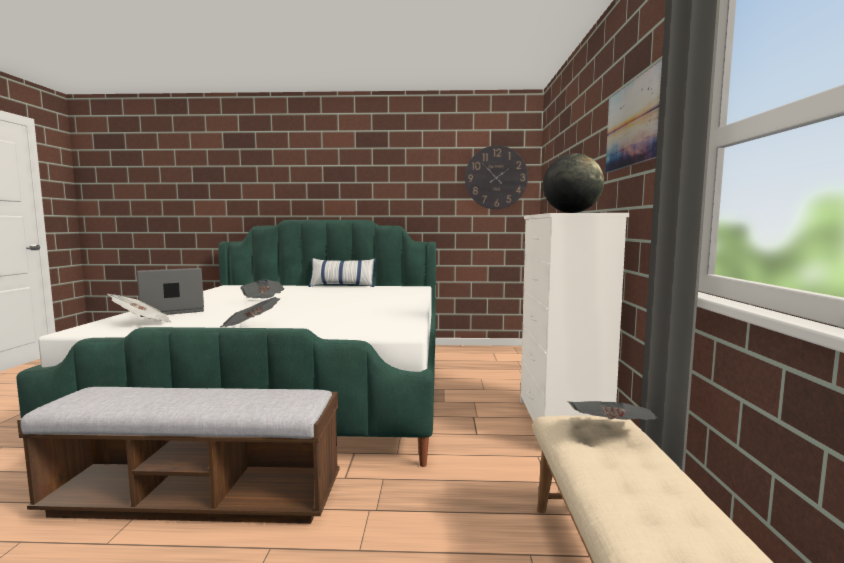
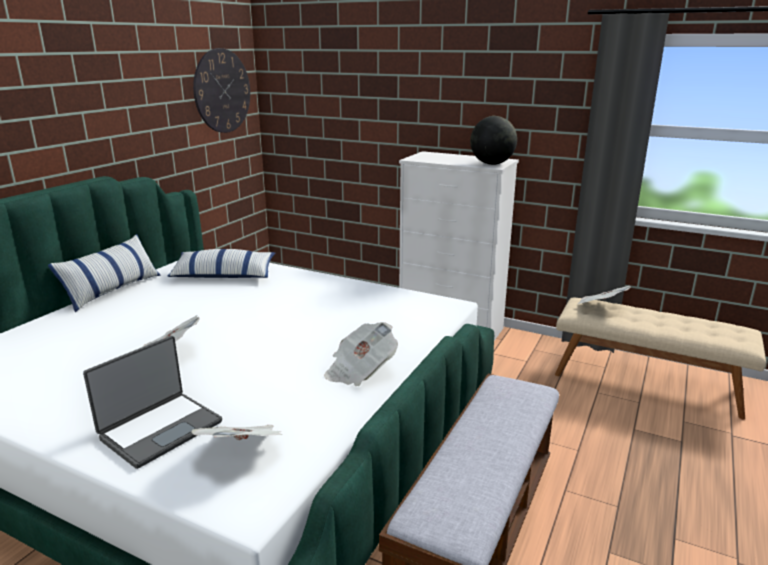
camera: 65 degrees left, 15 degrees up
(172, 311) = (160, 429): laptop -> laptop turned 135 degrees counterclockwise
(390, 293) = (224, 275): none -> pillow
(633, 124) = (515, 90): picture -> none

